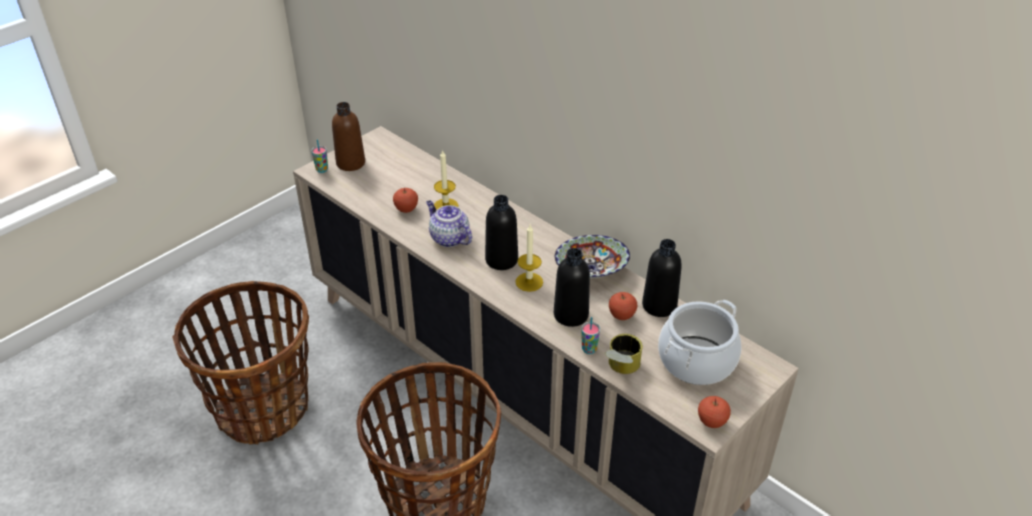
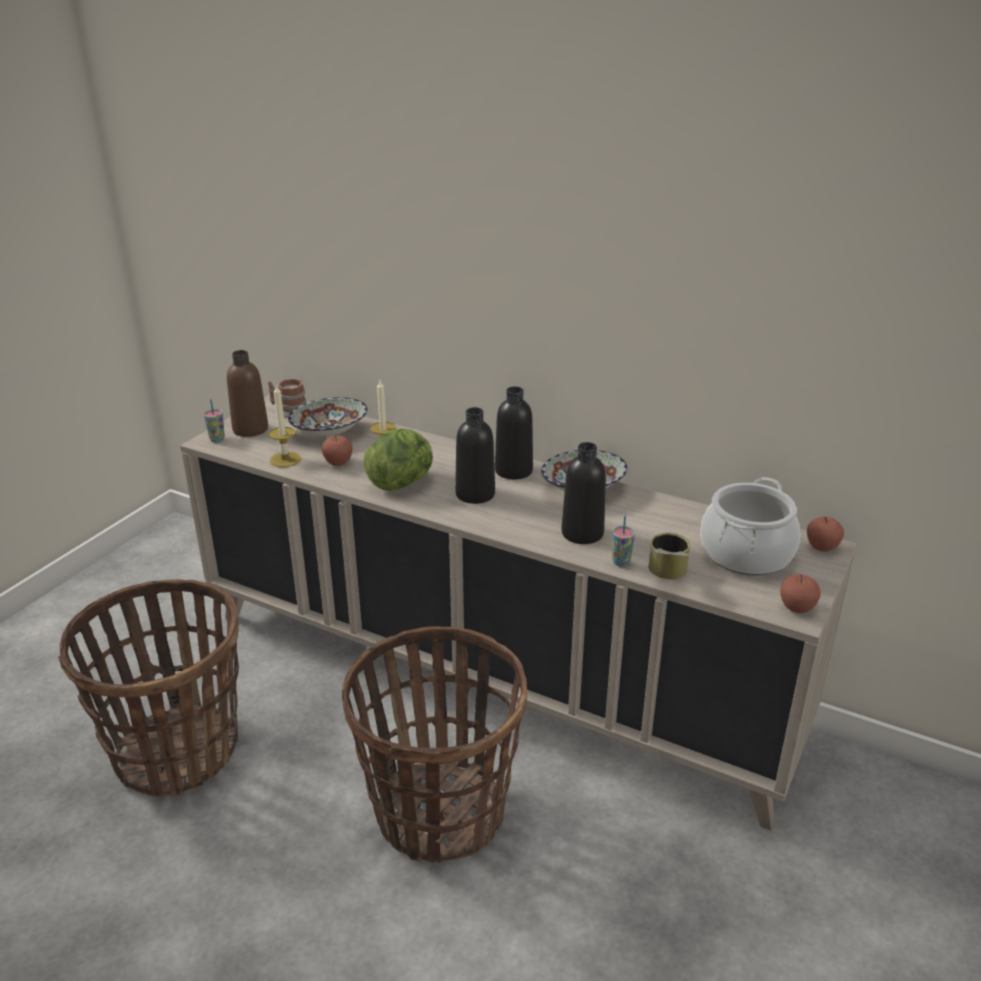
camera: 15 degrees left, 10 degrees down
(387, 147) = (288, 410): none -> mug
(410, 176) = (329, 433): none -> bowl
(448, 238) = (402, 483): teapot -> lettuce
(529, 282) = (518, 510): candle -> candle (285, 459)
(621, 315) = (640, 525): apple -> apple (822, 547)
(659, 305) = (676, 510): black bottle -> black bottle (513, 470)

